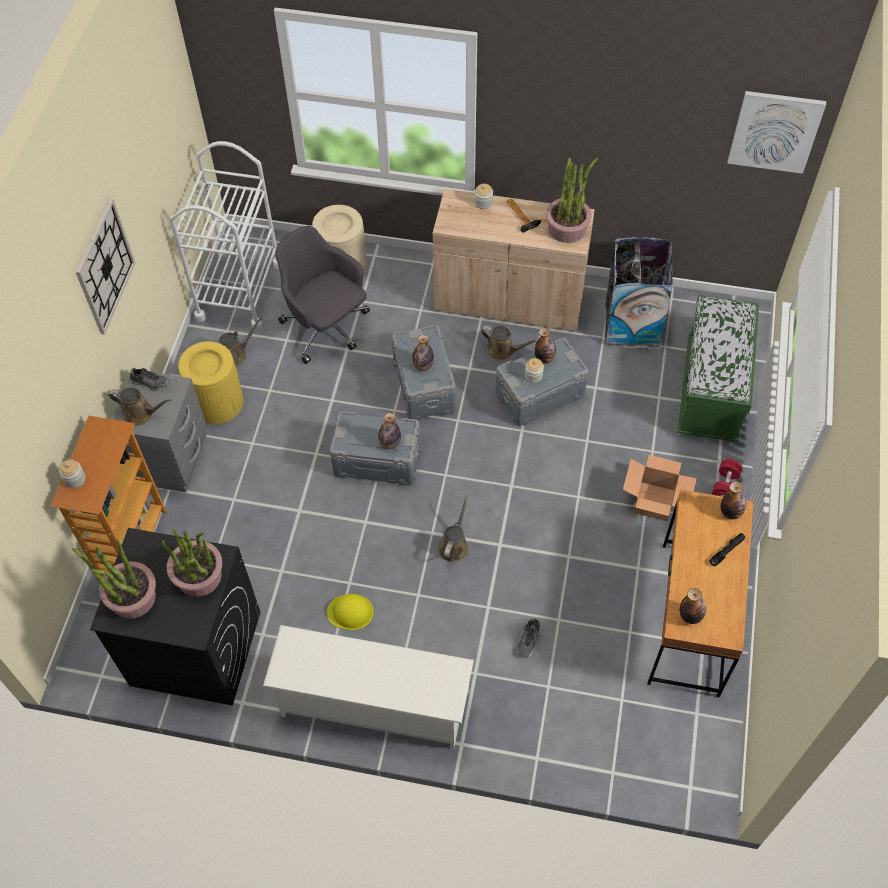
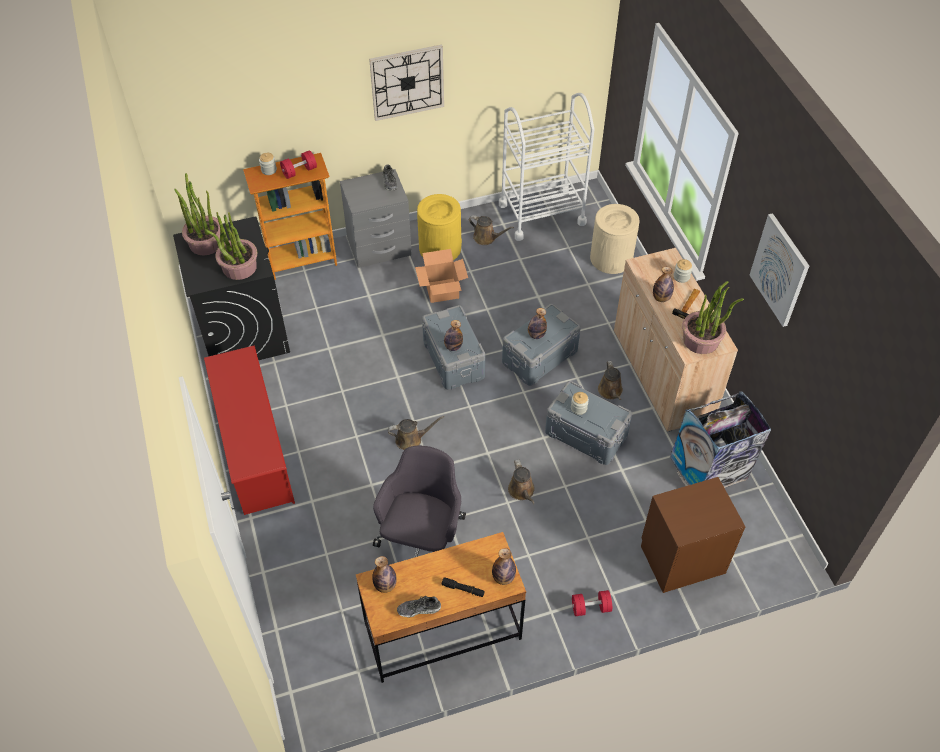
camera: 60 degrees right, 5 degrees down
(102, 449) = (299, 171): none -> red dumbbell
(140, 413) = (362, 190): brown watering can -> brown watering can (522, 491)
(326, 328) = (547, 276): grey office chair -> grey office chair (423, 540)
(350, 612) = (319, 402): yellow hard hat -> none
(373, 704) = (255, 449): white shoe rack -> red shoe rack
(529, 640) = (359, 524): shoe -> shoe (419, 609)
(544, 358) = (601, 408): bottle -> bottle (661, 298)
(653, 501) = (538, 558): cardboard box -> cardboard box (442, 290)
(711, 391) = (682, 558): green bench -> brown nightstand
(775, 131) = (865, 396): picture -> picture (780, 270)

